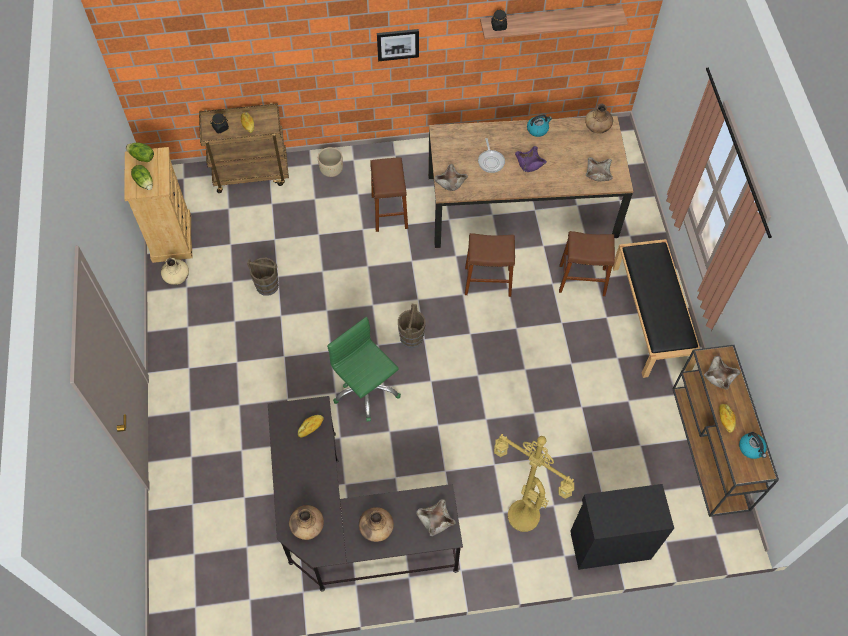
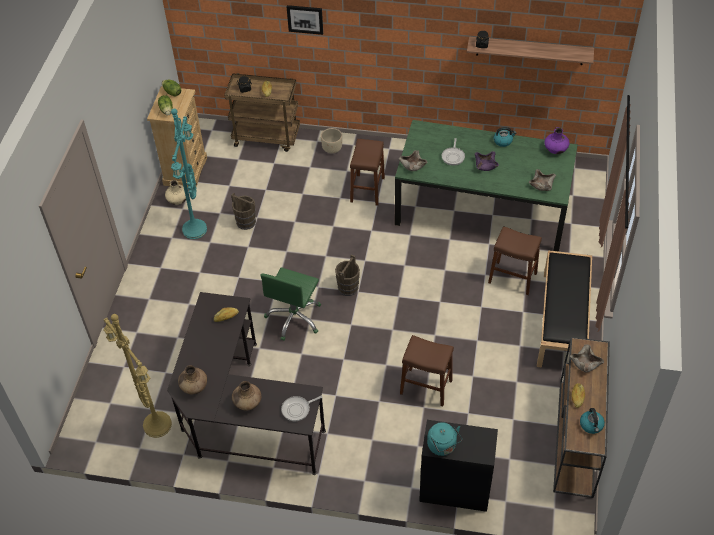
camera: 20 degrees right, 10 degrees down
(213, 310) = (196, 230): none -> turquoise floor lamp
(366, 390) = (294, 318): green office chair -> green office chair turned 135 degrees counterclockwise
(397, 44) = (398, 46): picture -> picture (305, 19)
(435, 520) = (297, 409): beige bowl -> frying pan
(487, 281) = (429, 260): brown stool -> brown stool (426, 387)
(521, 517) = (386, 447): yellow floor lamp -> yellow floor lamp (155, 425)
(522, 205) = (483, 209): brown dining table -> green dining table
(597, 128) = (555, 150): brown vase -> purple vase
(613, 521) = (443, 446): none -> turquoise kettle

